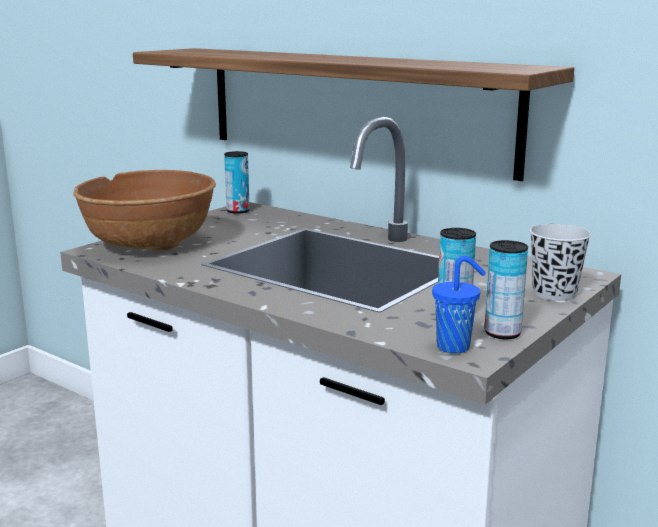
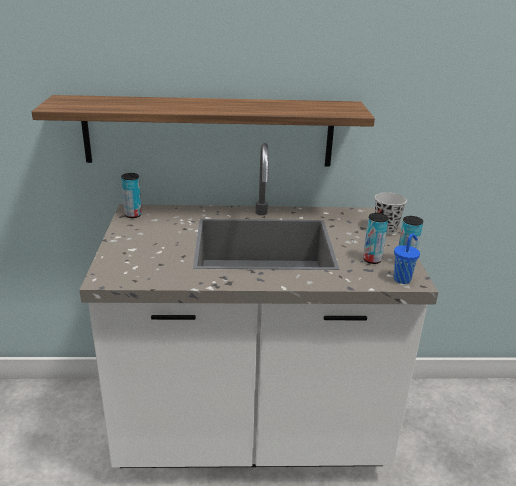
camera: 40 degrees left, 10 degrees up
(149, 245) = (131, 263): brown bowl -> none

